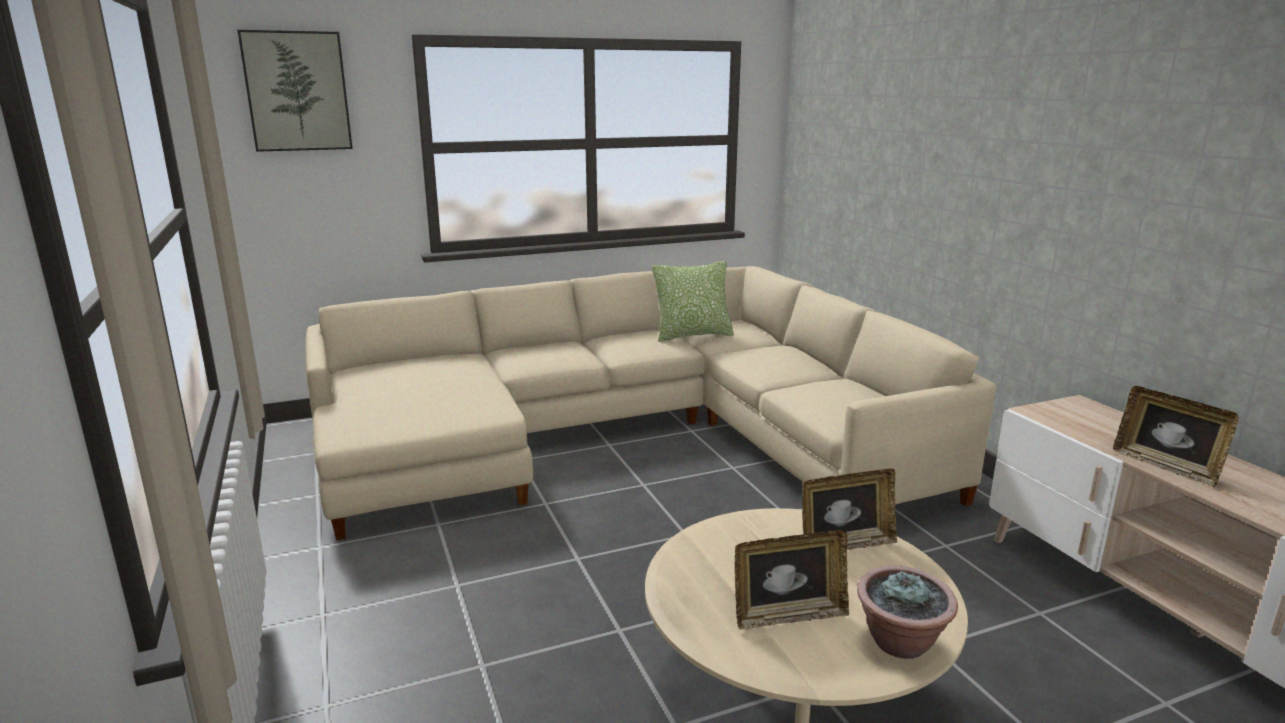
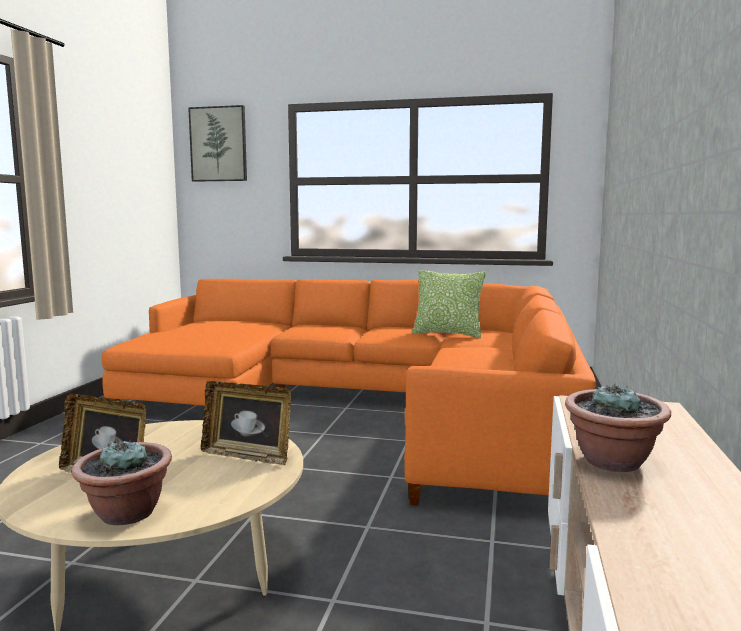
camera: 35 degrees right, 10 degrees down
(626, 438) = (364, 407): beige sofa -> orange sofa
(1166, 466) = (613, 462): picture frame -> potted plant

